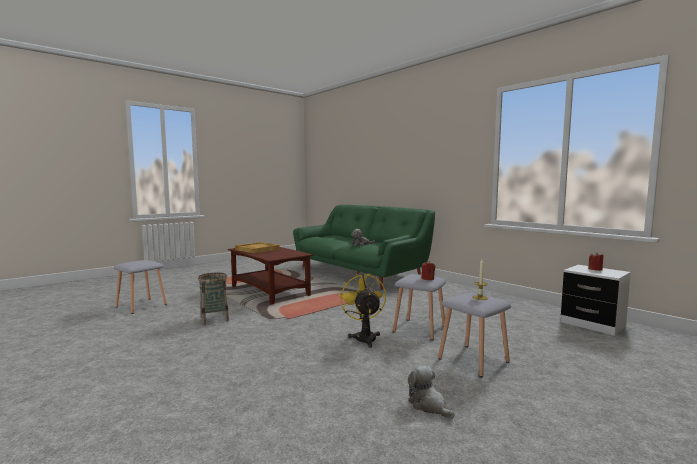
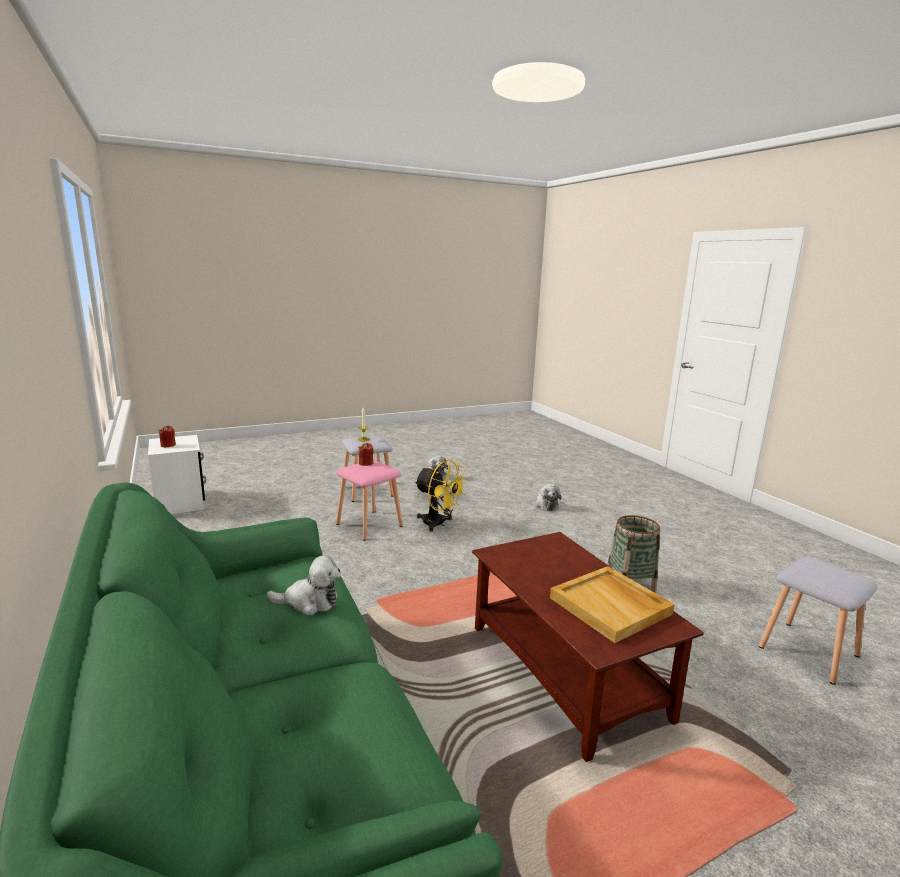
camera: 165 degrees left, 10 degrees up
(256, 375) = (546, 505): none -> plush toy
(364, 337) = (438, 524): yellow fan -> yellow fan turned 60 degrees counterclockwise
(420, 329) = (368, 525): grey stool -> pink stool

